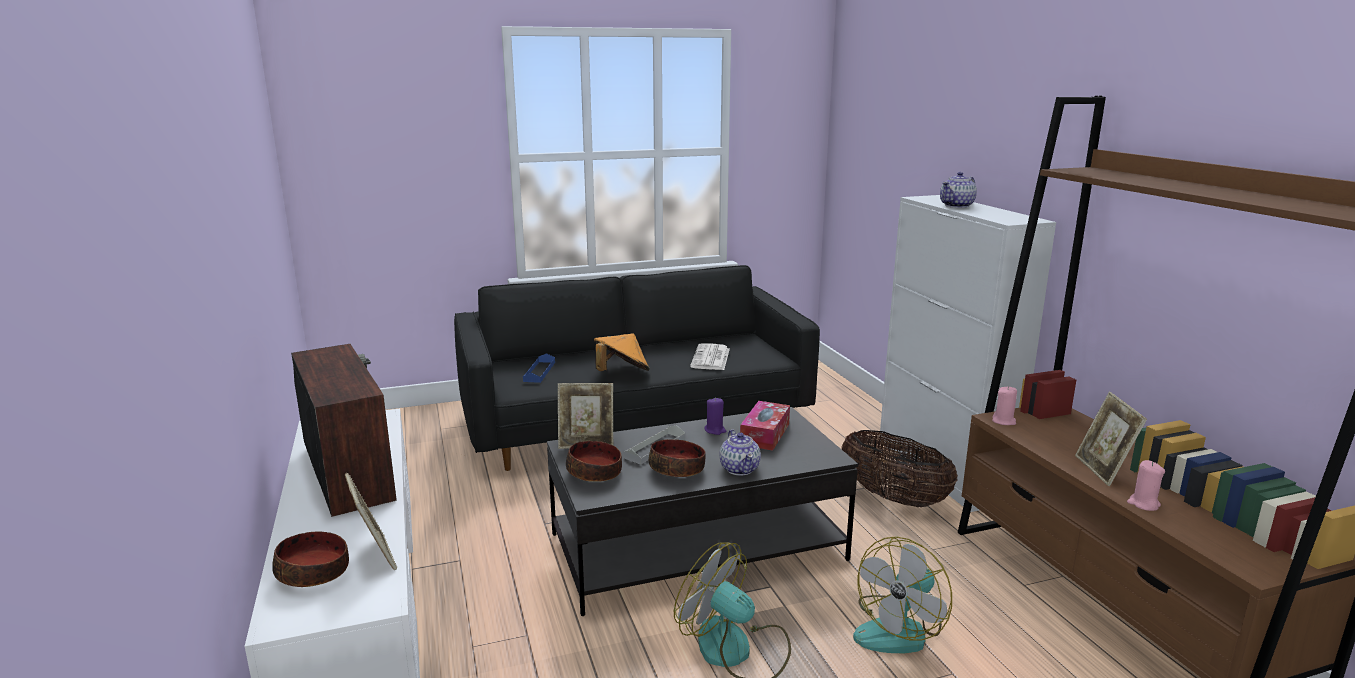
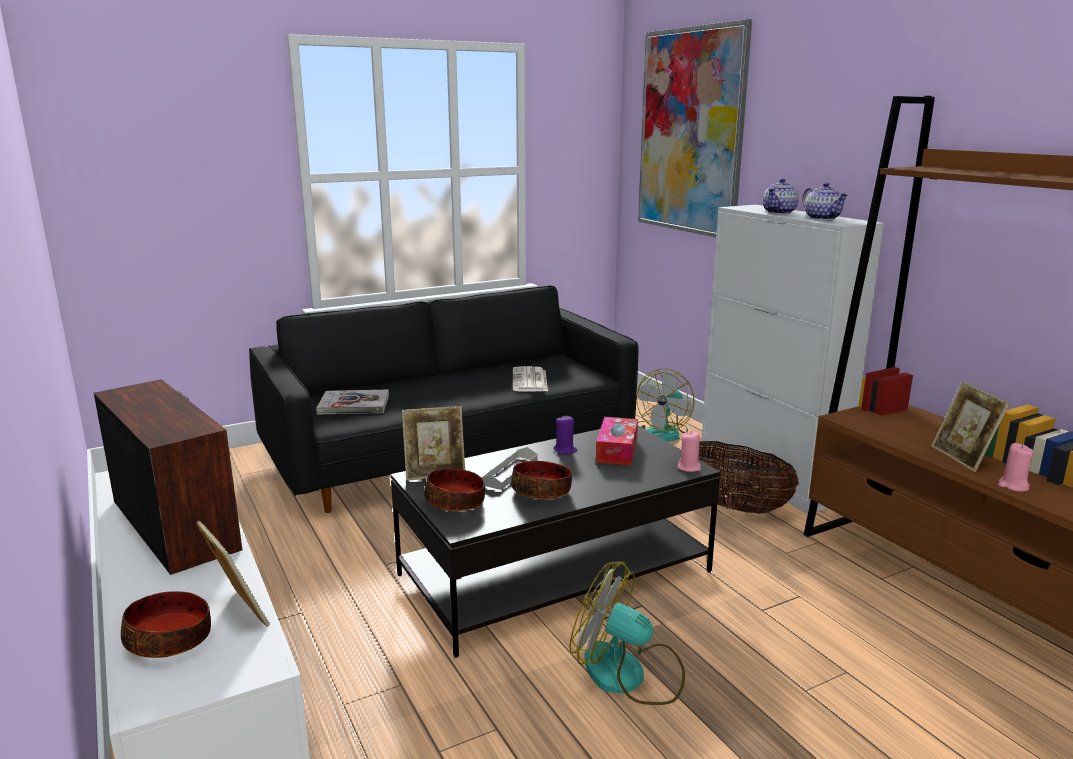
camera: 10 degrees left, 0 degrees up
(539, 371) = (354, 404): blue tray -> book
(621, 373) = (443, 400): orange hat -> none
(740, 468) = (605, 486): teapot -> teapot (822, 218)
(889, 117) = (690, 132): none -> picture
(899, 629) = (782, 634): fan -> fan (663, 433)
(1004, 421) = (851, 420): pink candle -> pink candle (689, 467)

